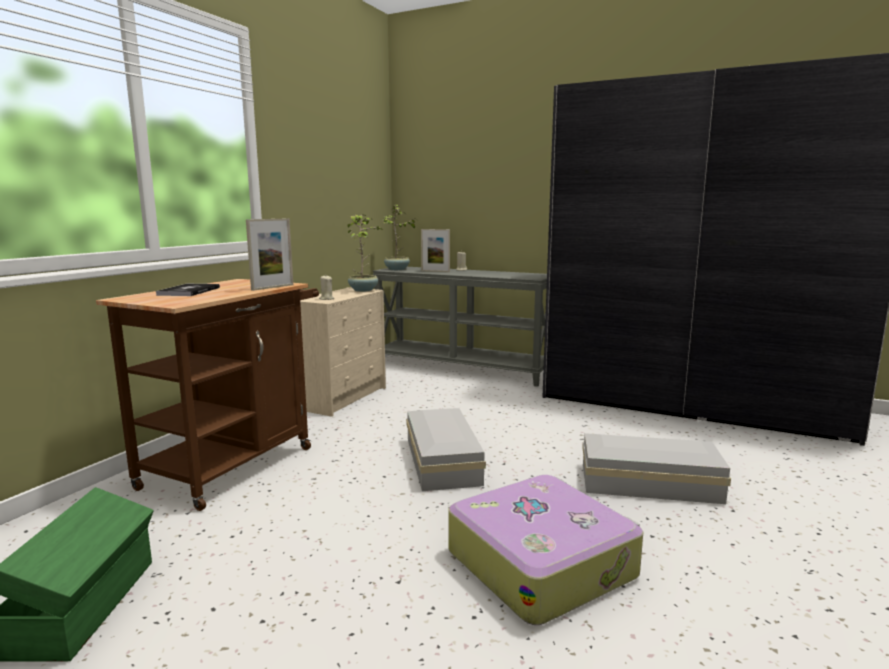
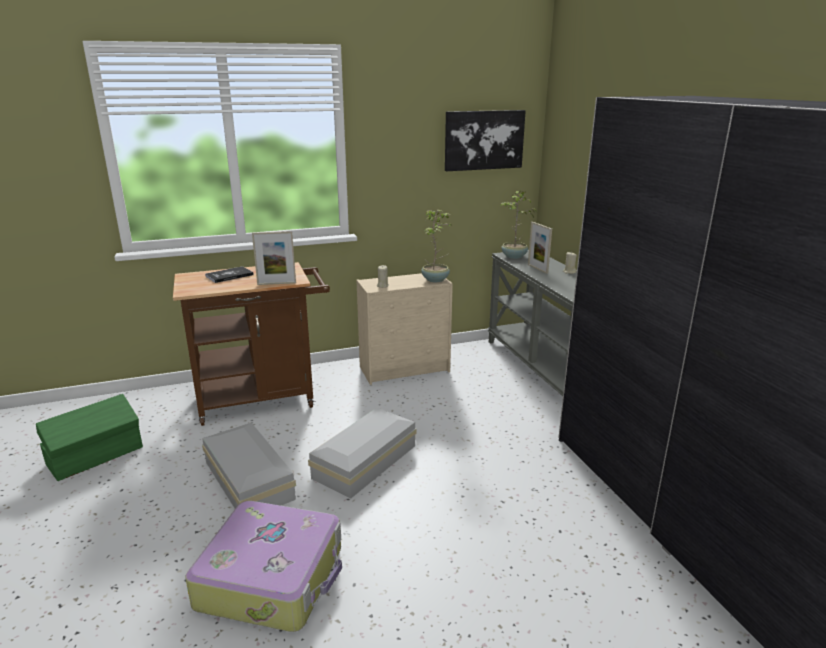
camera: 45 degrees right, 10 degrees up
(357, 156) = (483, 140): none -> picture
(646, 482) = (465, 574): white storage box -> white storage box (249, 479)

